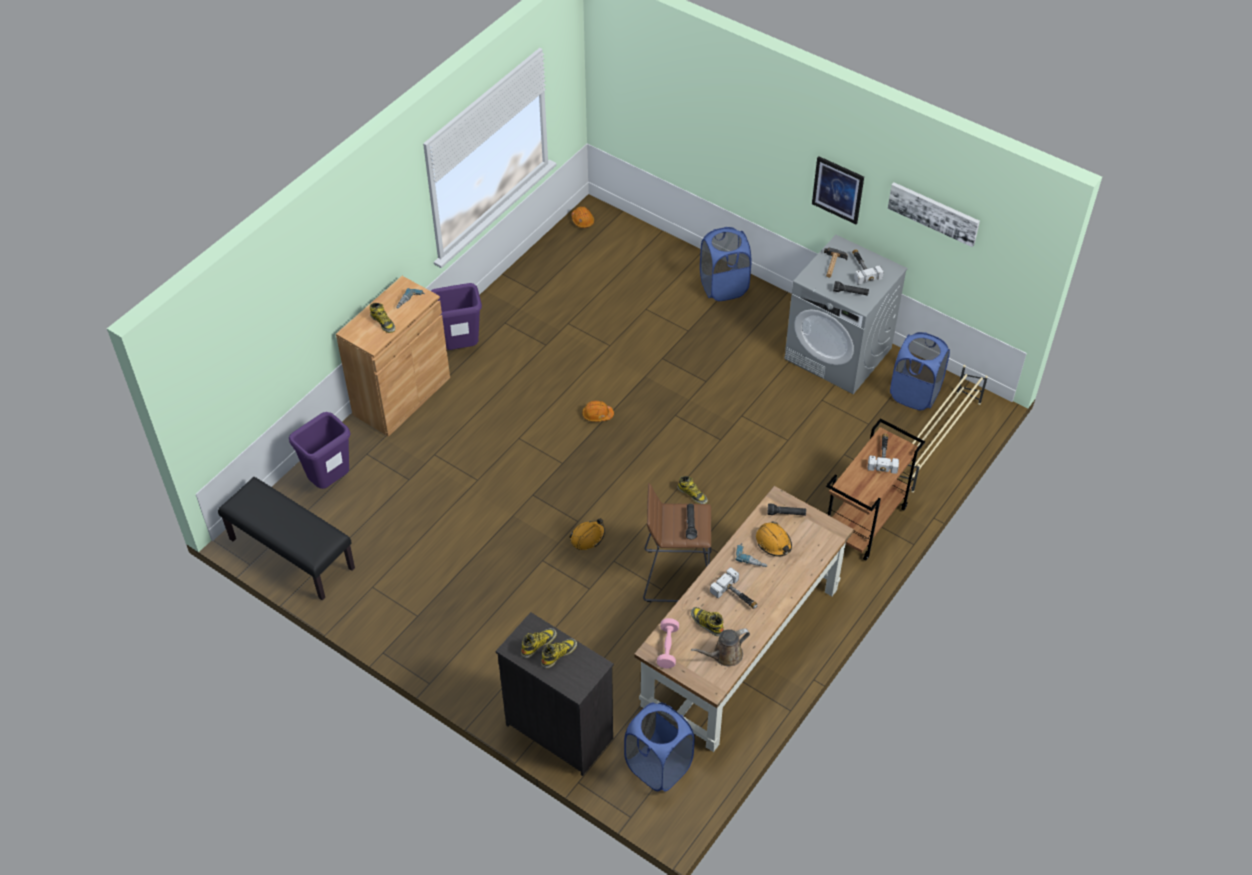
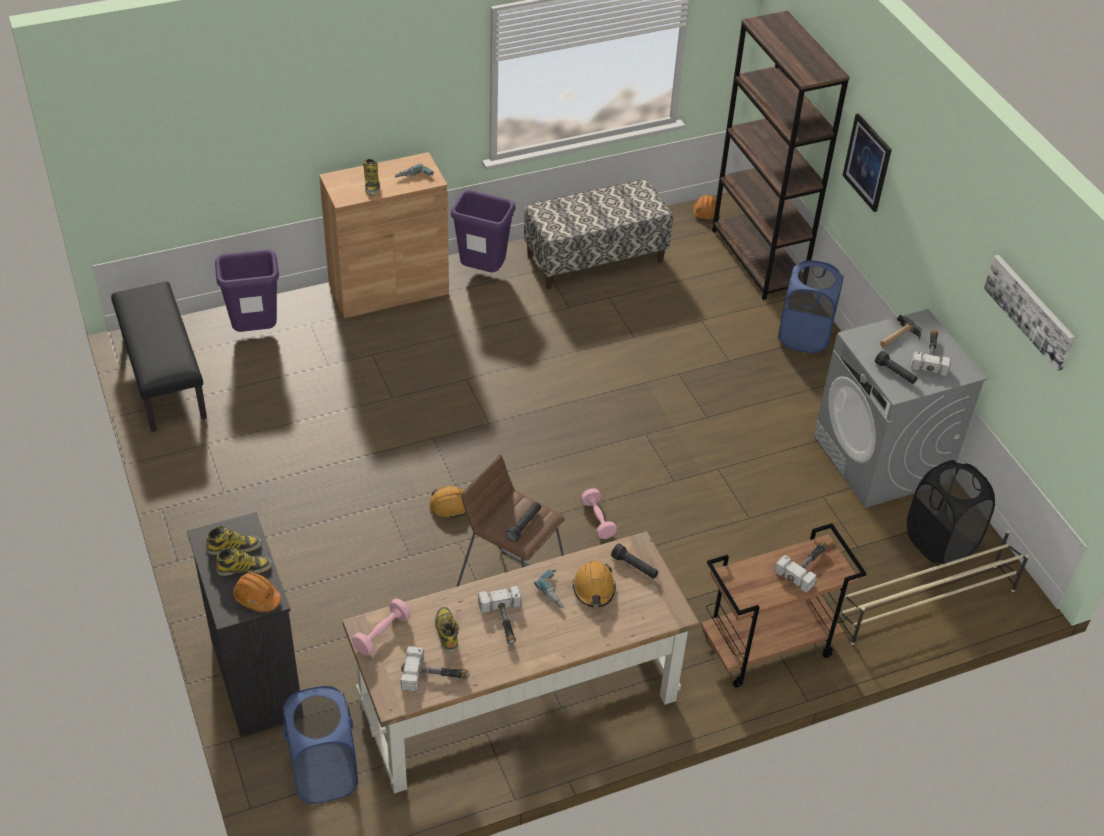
camera: 30 degrees right, 5 degrees down
(533, 296) = (595, 258): none -> bench
(597, 415) = (564, 395): orange hard hat -> orange hard hat (257, 597)
(648, 242) = (757, 259): none -> brown bookcase
(692, 494) = (598, 520): boot -> pink dumbbell
(724, 655) = (435, 675): brown watering can -> hammer
(838, 189) = (943, 249): picture -> picture (867, 162)
(915, 393) = (940, 542): blue laundry basket -> black laundry basket

